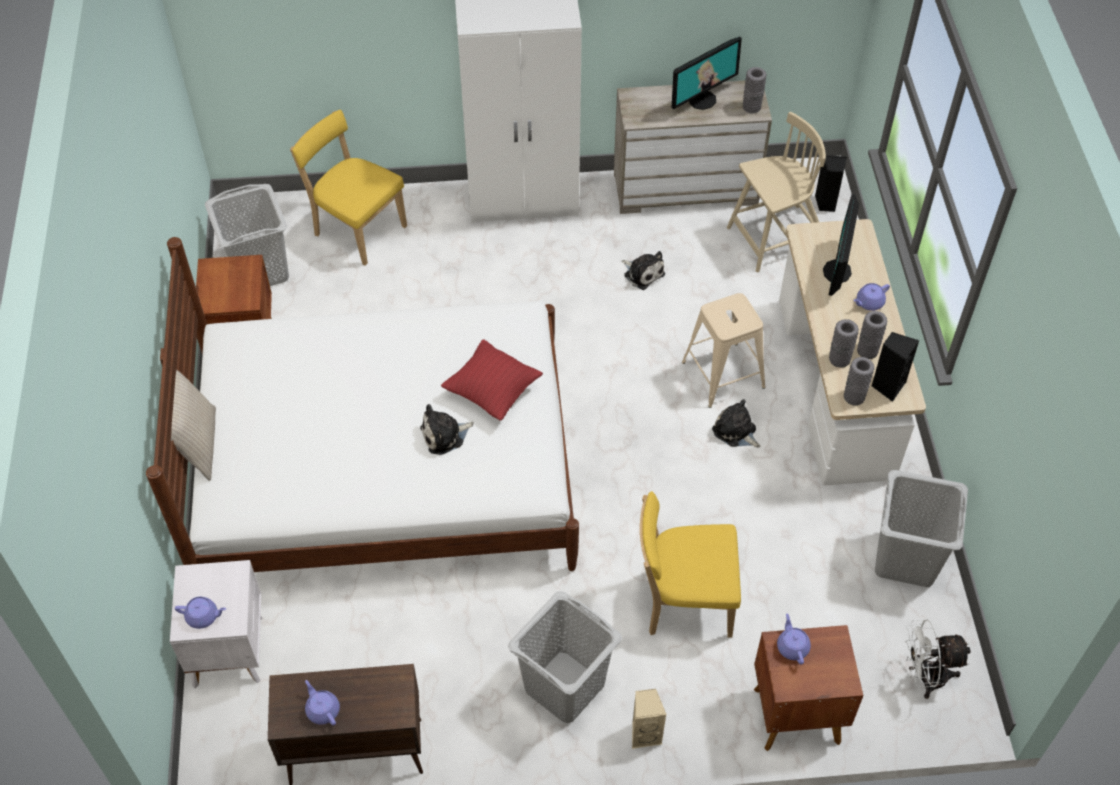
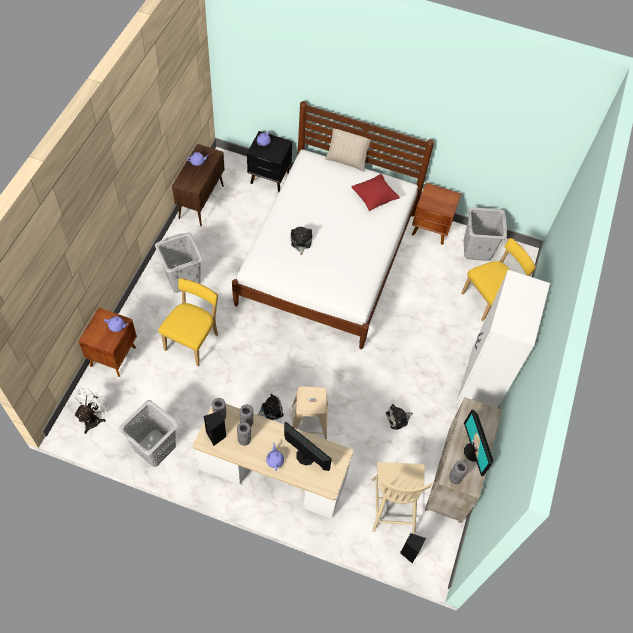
camera: 110 degrees right, 5 degrees up
(230, 650) = (270, 179): white nightstand -> black nightstand
(492, 391) = (315, 269): red pillow -> red pillow (374, 198)
(645, 734) = (144, 297): beige speaker -> none

